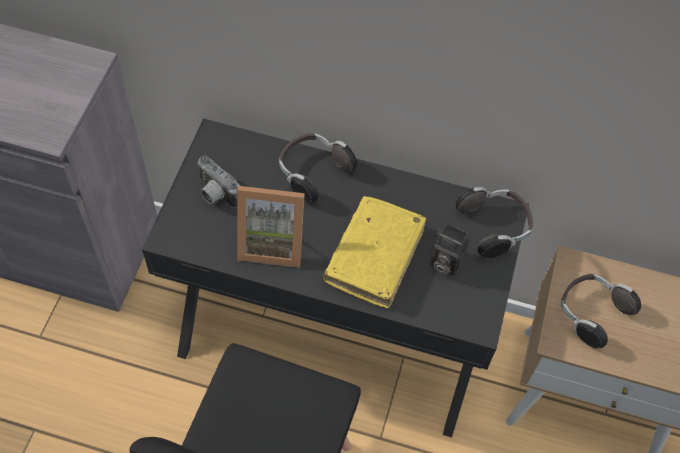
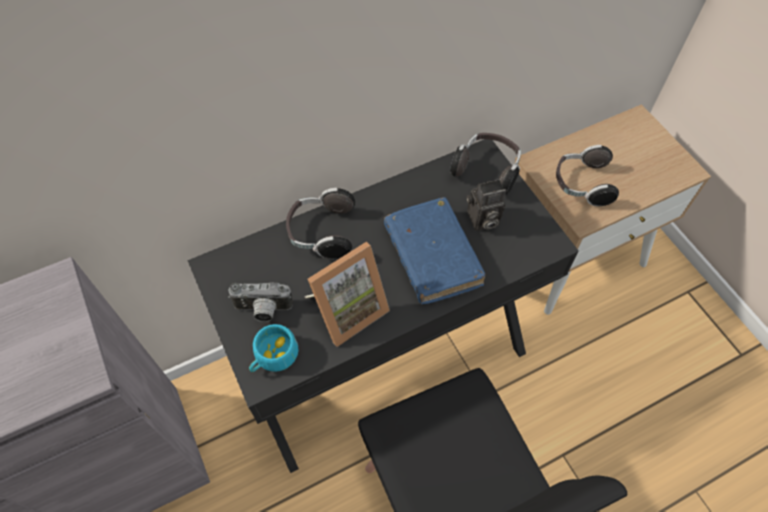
camera: 40 degrees left, 0 degrees up
(190, 231) = (273, 357): none -> turquoise cup
(374, 256) = (432, 256): yellow book -> blue book

